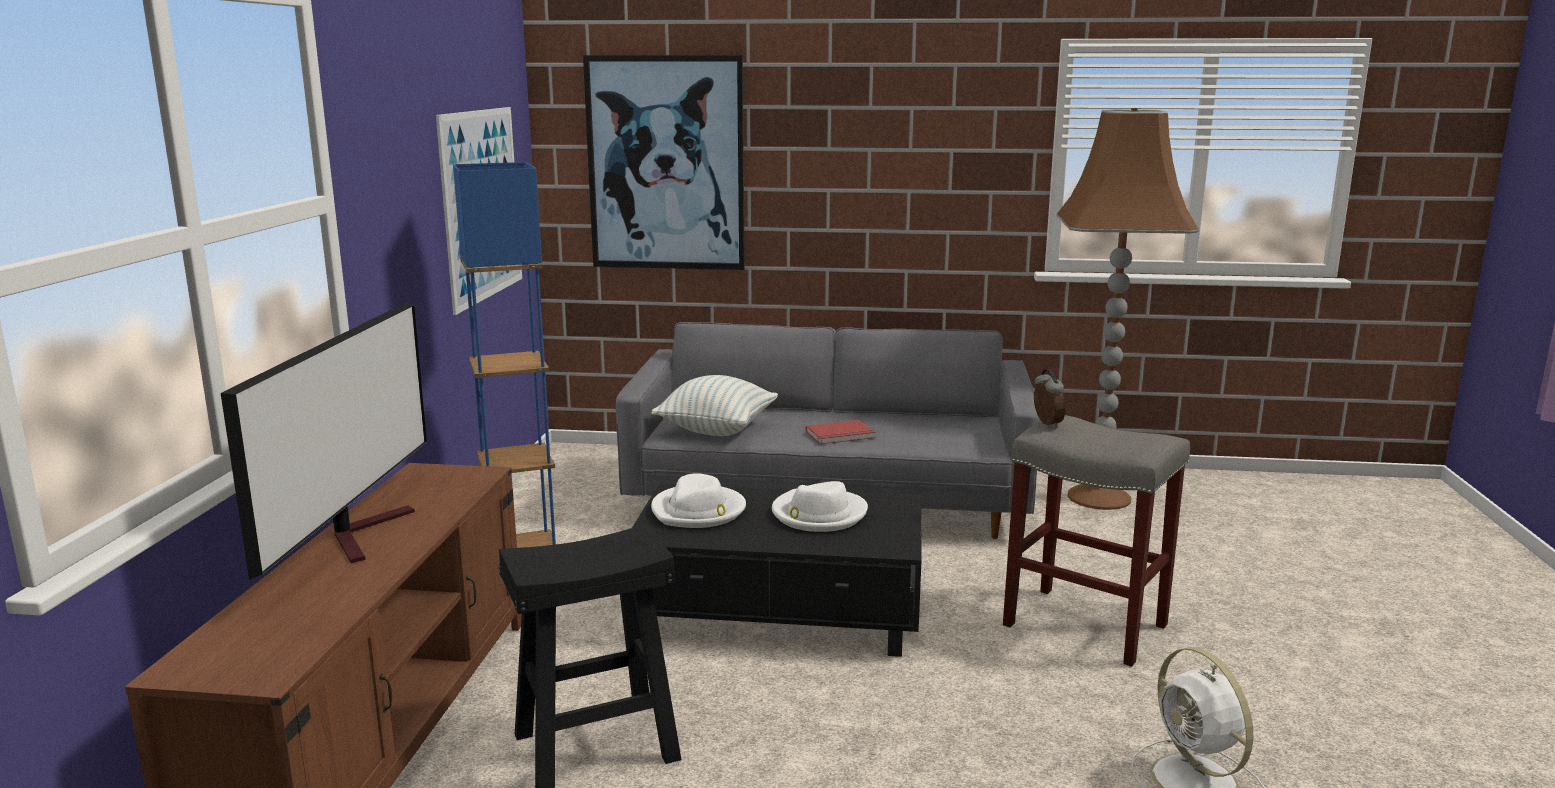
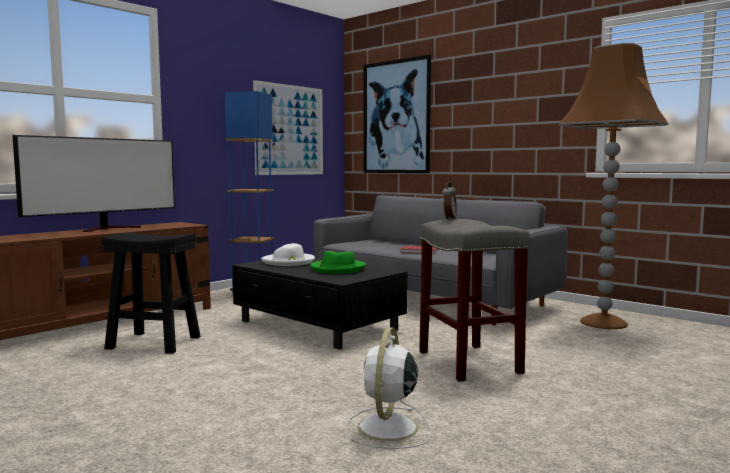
camera: 35 degrees right, 10 degrees down
(716, 430) = (365, 245): pillow -> none
(818, 514) = (337, 269): white hat -> green hat

